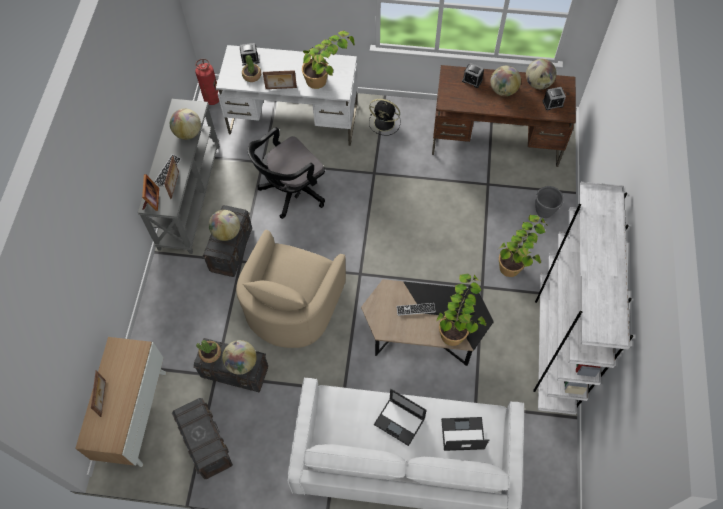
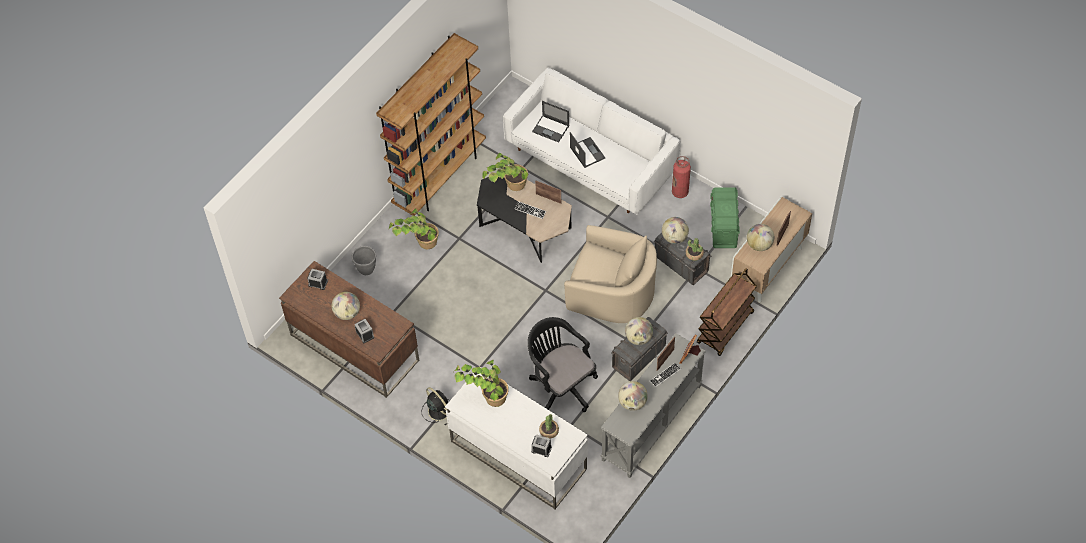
camera: 150 degrees left, 5 degrees down
(156, 320) = (725, 328): none -> brown cart
(206, 443) = (723, 227): grey storage box -> green storage box
(212, 99) = (583, 516): fire extinguisher -> fire extinguisher (680, 192)
(281, 88) = (530, 405): picture frame -> picture frame (548, 198)
(291, 191) = (561, 385): black office chair -> black office chair turned 120 degrees counterclockwise
(292, 304) = (612, 291): beige armchair -> beige armchair turned 60 degrees clockwise
(538, 84) = (314, 305): globe -> globe (759, 245)
(554, 347) = (439, 176): white bookcase -> brown bookcase

